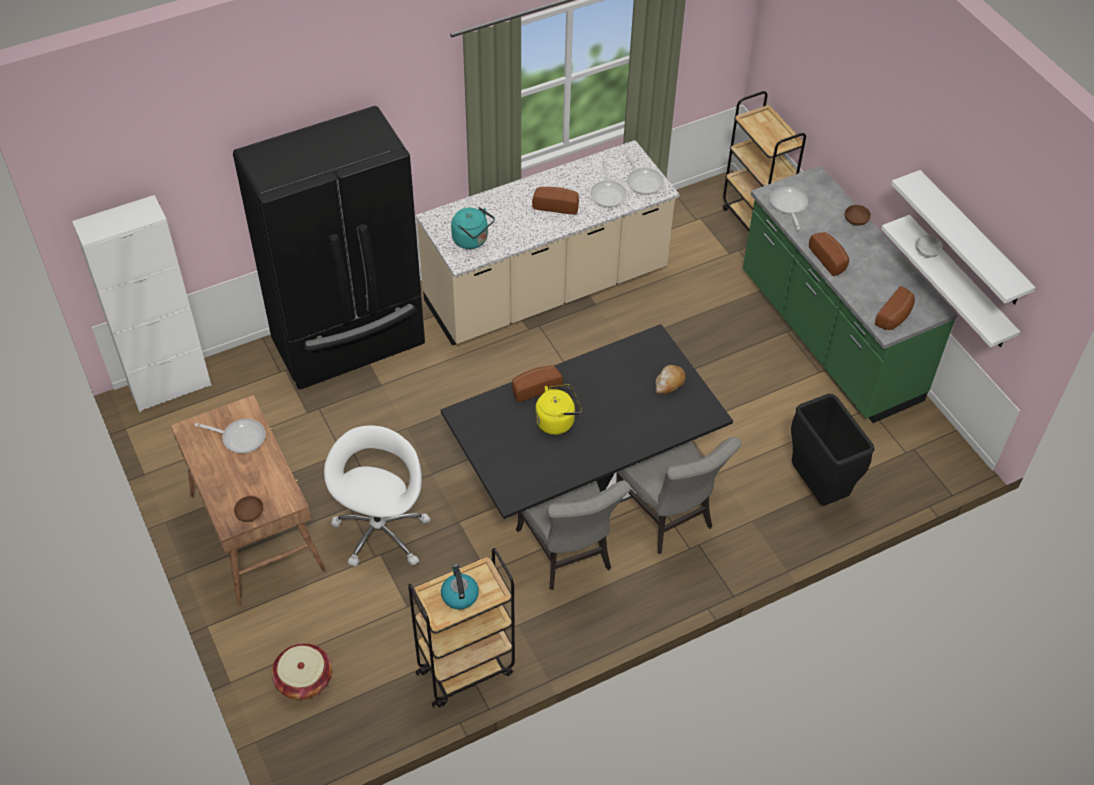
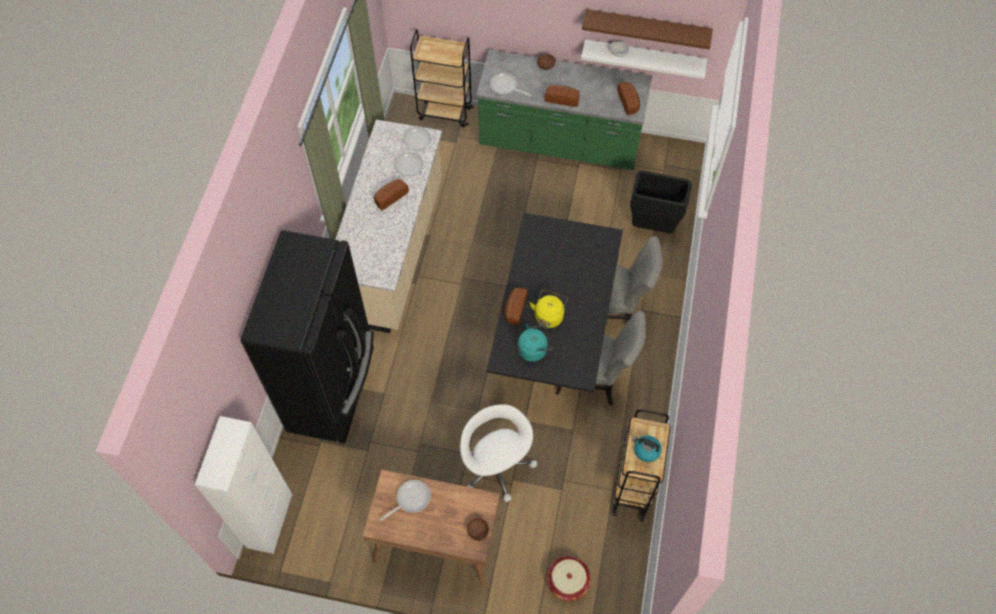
camera: 50 degrees left, 10 degrees up
(472, 240) = (375, 260): turquoise kettle -> turquoise kettle (534, 349)
(669, 383) = (570, 240): bread -> none
(971, 240) = (647, 28): white shelf -> brown shelf

